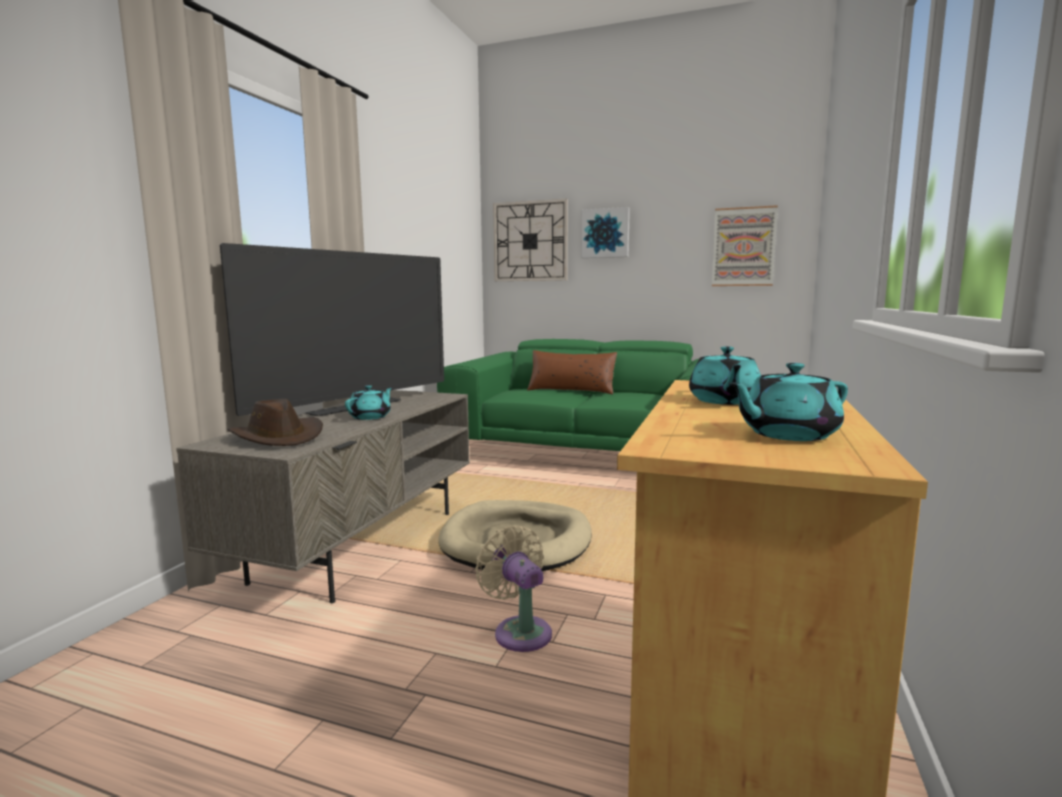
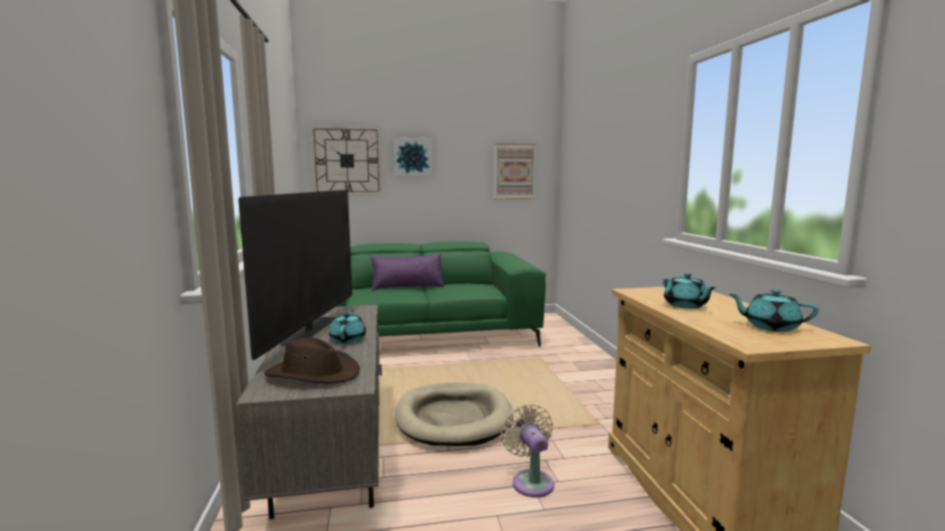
camera: 30 degrees left, 0 degrees up
(520, 631) = (531, 481): beige fan -> beige fan turned 45 degrees clockwise
(571, 390) = (407, 287): brown pillow -> purple pillow
(787, 434) = (770, 326): turquoise teapot -> turquoise teapot turned 75 degrees clockwise

